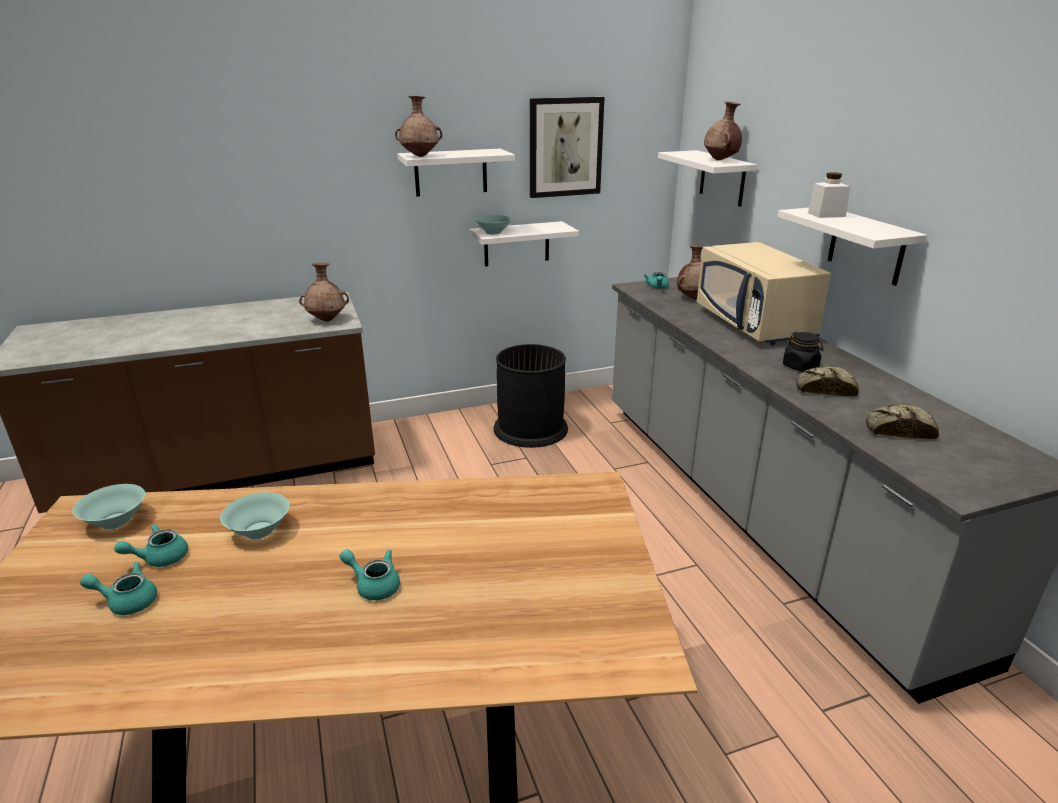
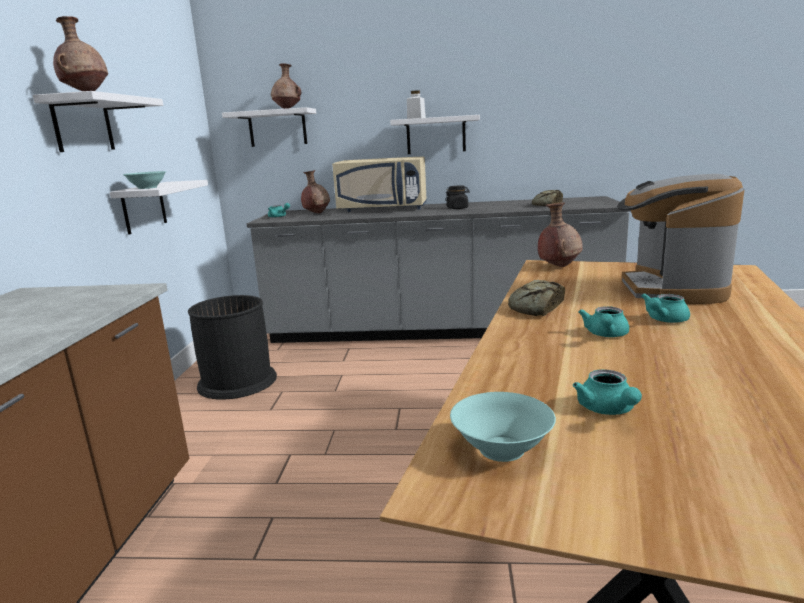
camera: 65 degrees left, 10 degrees down
(127, 601) = (701, 424): turquoise teapot -> turquoise teapot (605, 335)
(258, 530) = (563, 360): turquoise bowl -> none
(327, 319) = (103, 295): brown vase -> brown vase (558, 266)
(503, 592) = (671, 289): none -> coffee machine
(565, 147) = (153, 107): picture -> none
(824, 389) = (490, 208): bread -> bread (536, 307)

